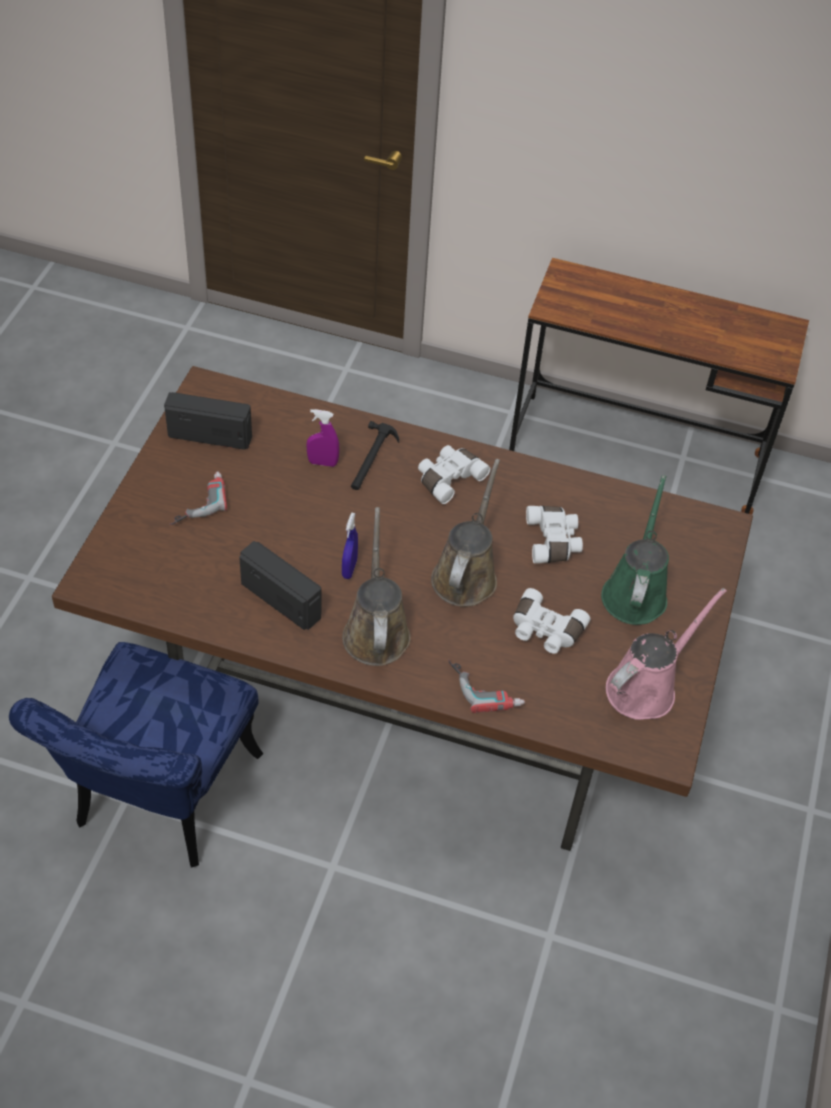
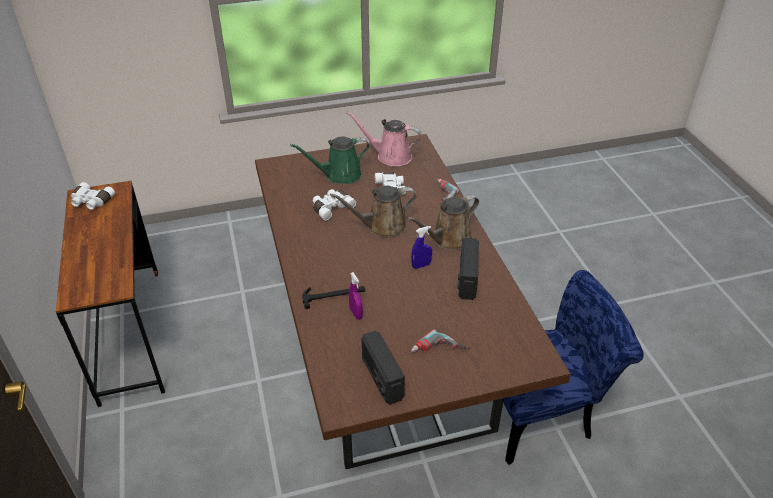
camera: 120 degrees left, 10 degrees down
(448, 478) = (321, 259): white binoculars -> white binoculars (91, 202)

